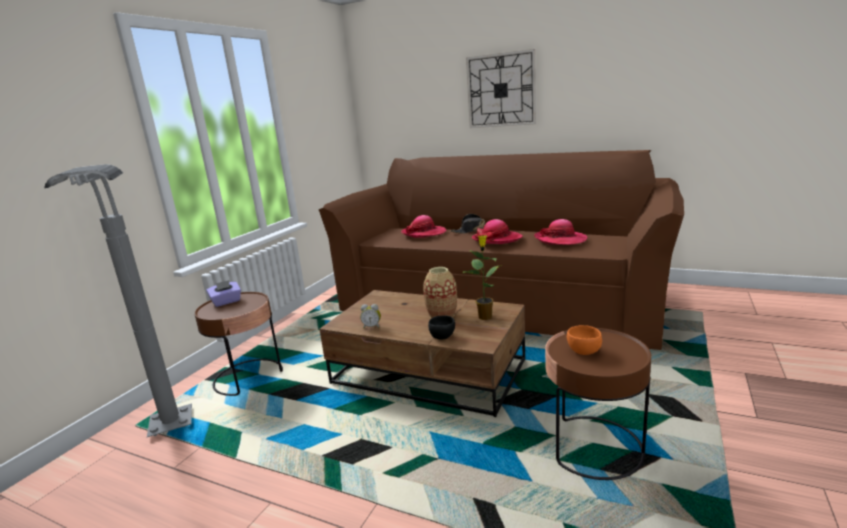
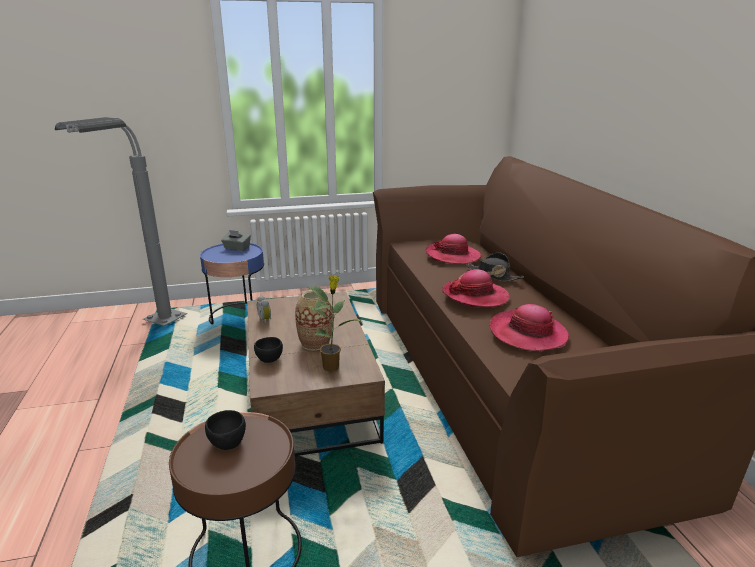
camera: 50 degrees right, 5 degrees up
(226, 302) = (236, 248): purple tissue box -> grey tissue box
(248, 377) = (239, 316): brown side table -> blue side table
(501, 90) = (641, 90): wall clock -> none
(584, 352) = (226, 443): orange bowl -> black bowl

